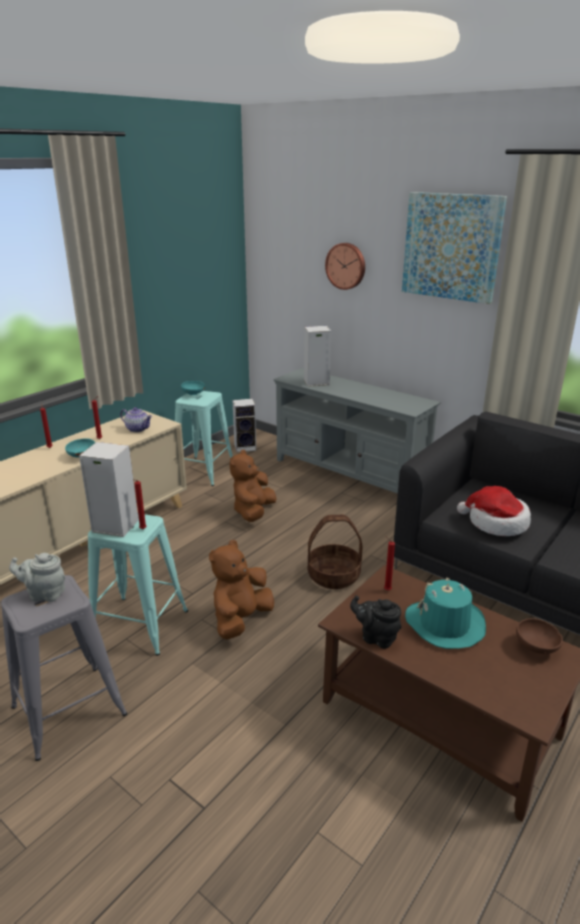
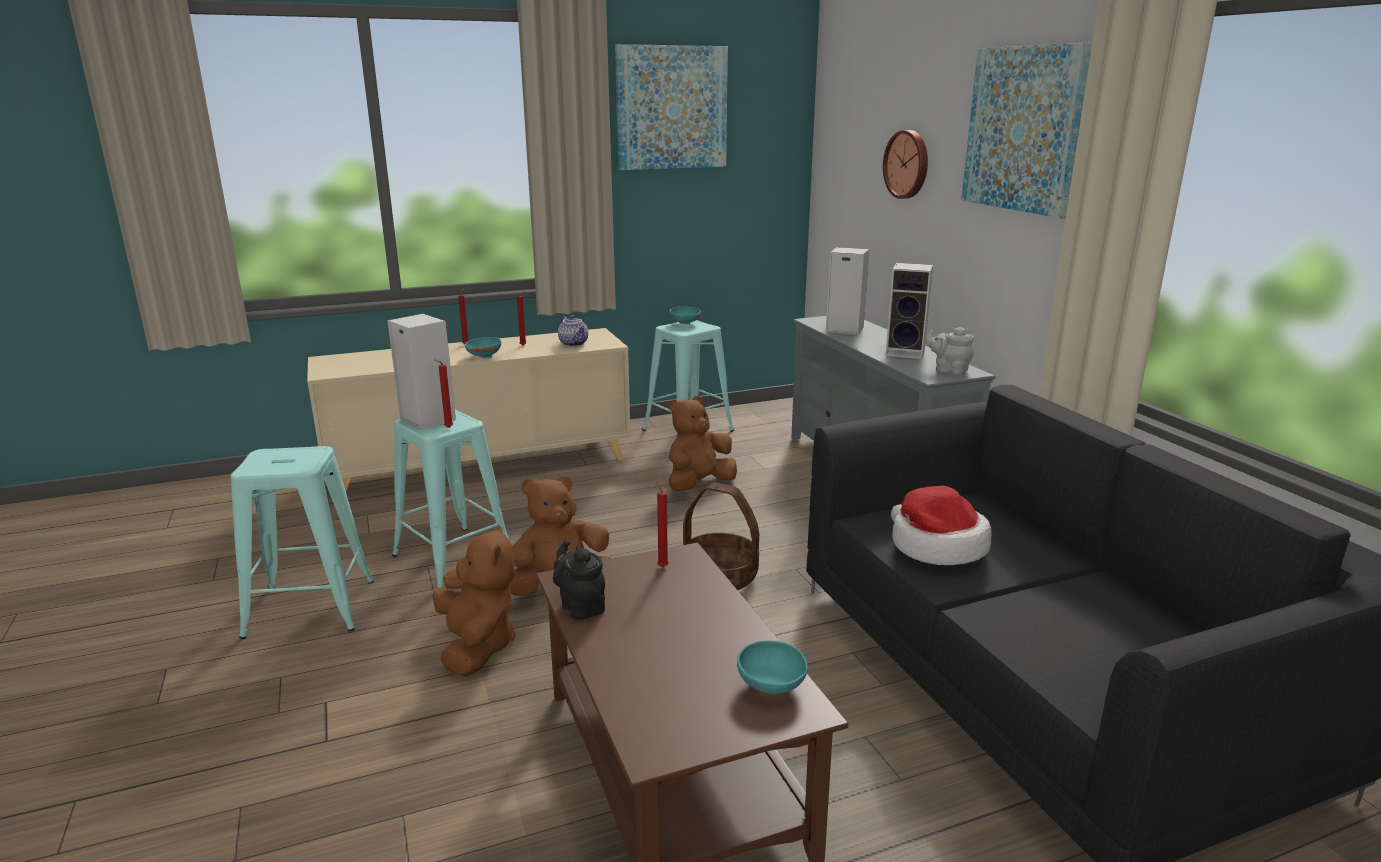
camera: 30 degrees right, 5 degrees down
(44, 594) = (289, 455): grey teapot -> grey teapot (948, 370)
(69, 710) = (310, 608): grey stool -> turquoise stool
(159, 231) = (671, 108): none -> picture
(233, 687) = (477, 646): none -> brown plush toy
(246, 447) = (768, 416): speaker -> speaker (907, 352)
(444, 624) = (683, 621): turquoise hat -> none
(537, 648) = (771, 687): brown bowl -> turquoise bowl

